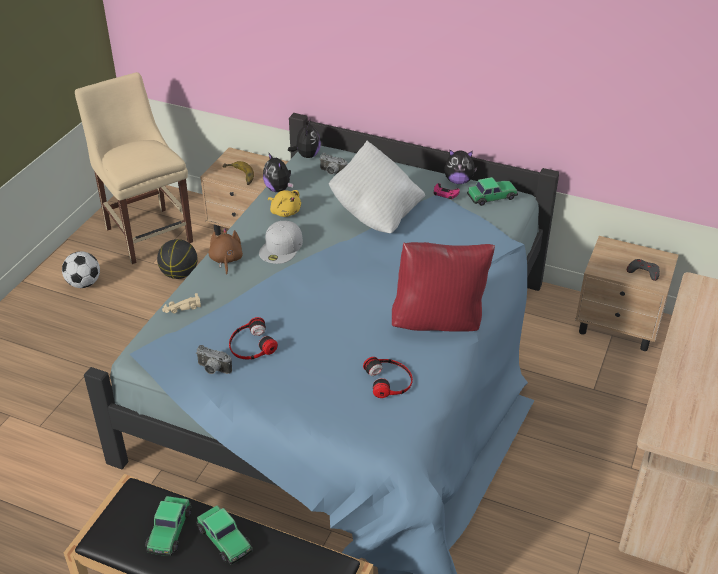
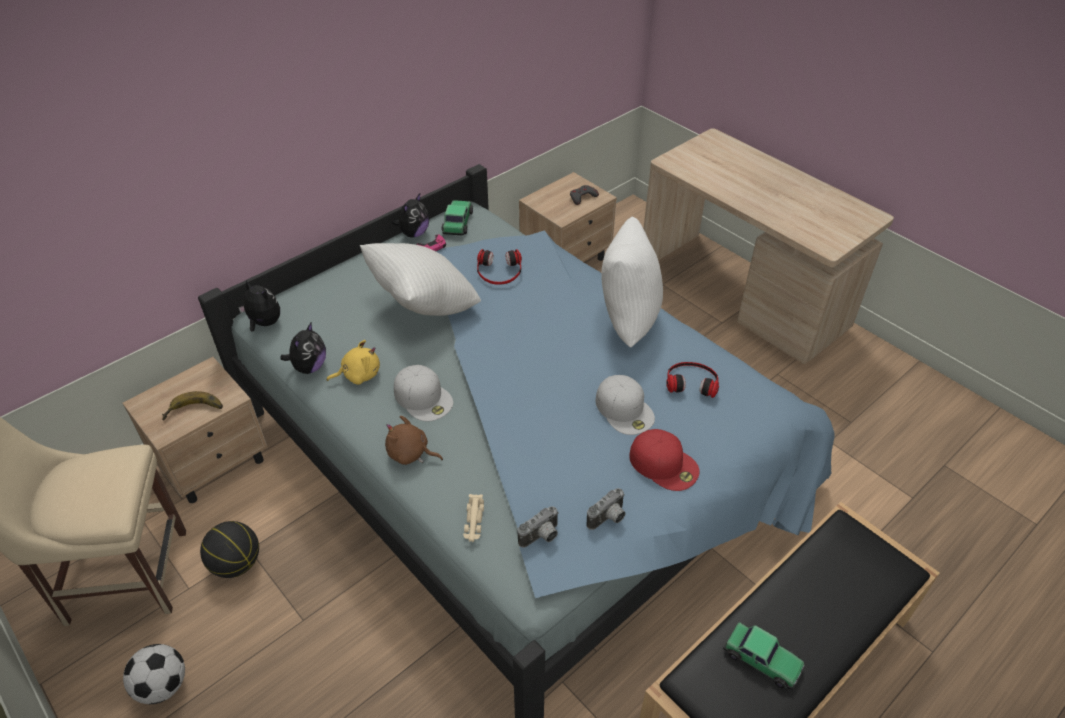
camera: 65 degrees left, 5 degrees up
(225, 539) = (790, 609): toy car -> none
(251, 345) = (584, 472): headphones -> headphones (499, 271)
(279, 189) = (309, 367): plush toy -> plush toy turned 60 degrees counterclockwise
(284, 386) = (664, 464): none -> red cap
(330, 349) = (625, 409): none -> white cap
(332, 173) = (319, 314): camera -> camera (541, 537)
(439, 322) = (626, 320): red pillow -> white pillow

